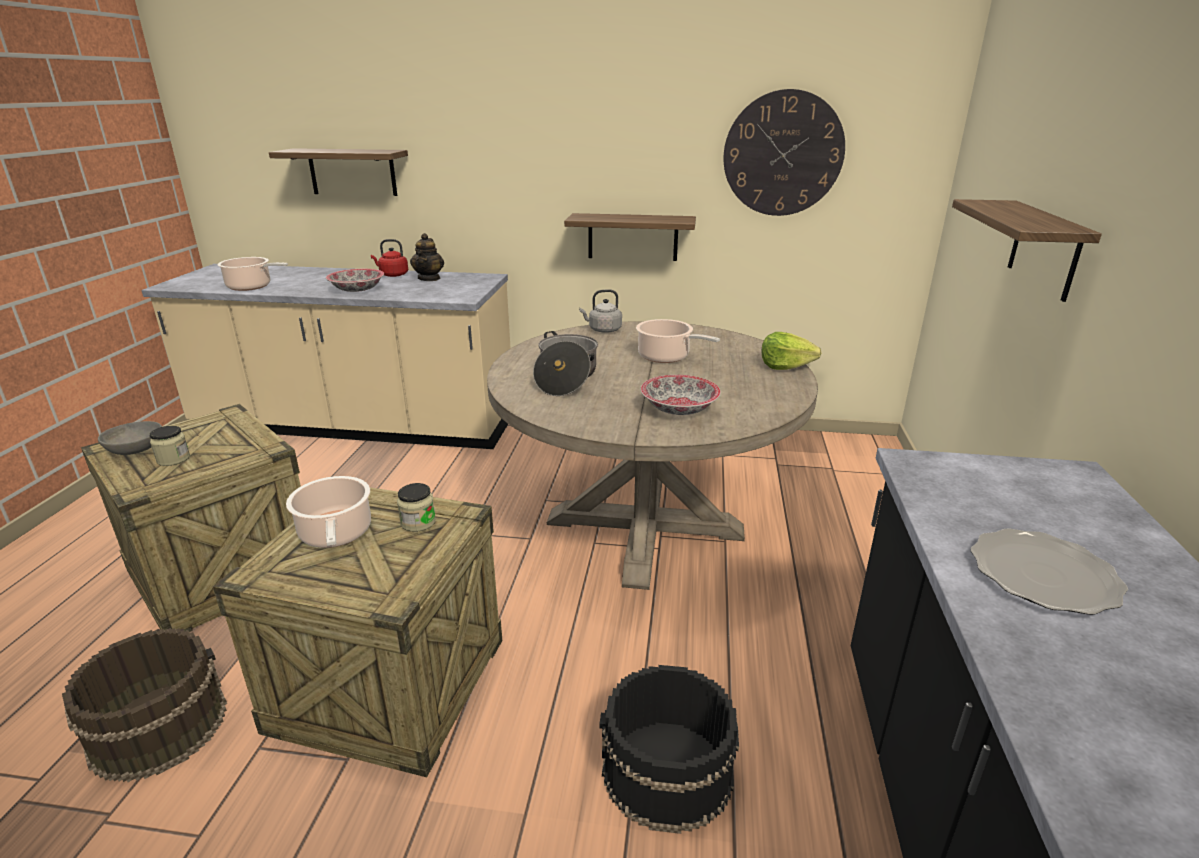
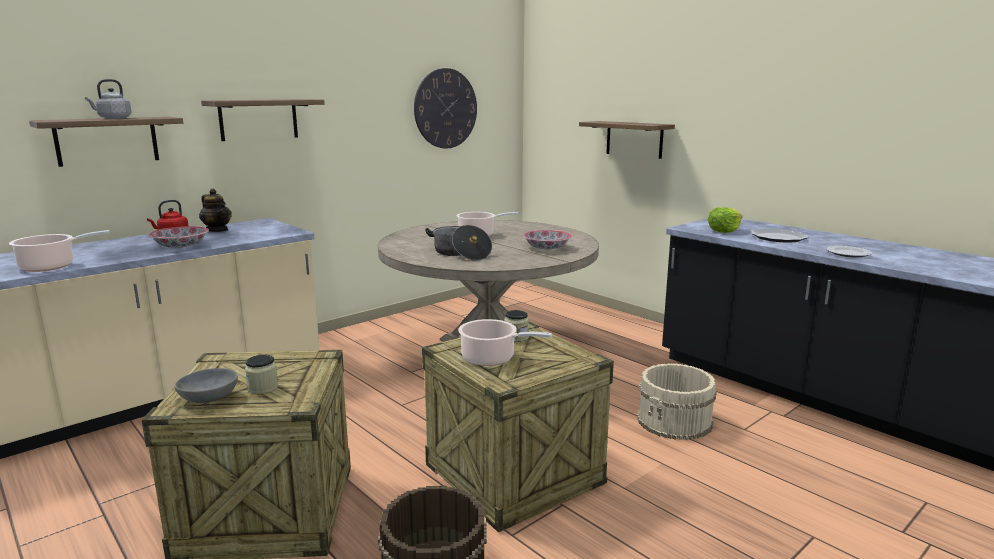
camera: 50 degrees left, 10 degrees down
(603, 330) = (407, 234): grey kettle -> grey kettle (113, 118)
(632, 237) = (363, 173): shelf -> shelf (258, 119)
(667, 773) = (675, 421): black bucket -> beige bucket
(785, 366) = (537, 225): lettuce -> lettuce (724, 231)
(1083, 719) = (847, 253): none -> plate

